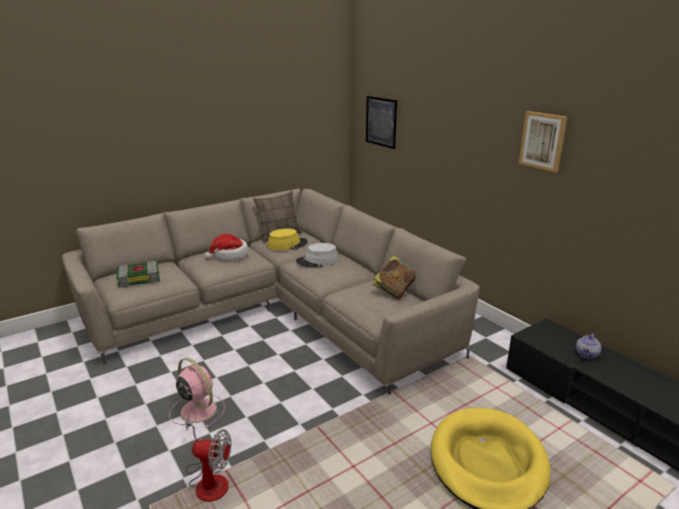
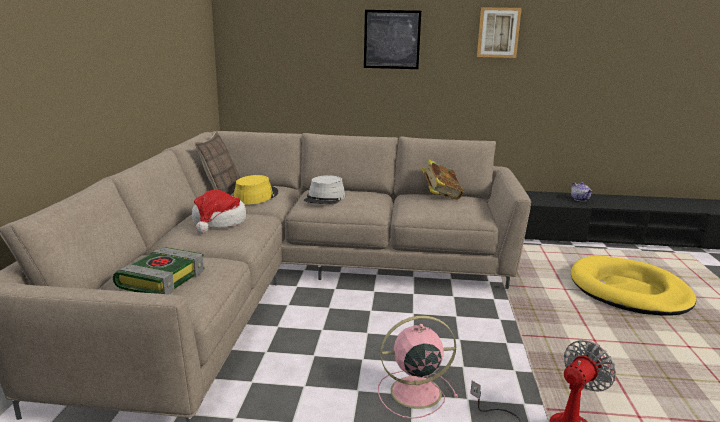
camera: 50 degrees left, 5 degrees down
(381, 122) = (276, 41): picture -> picture (392, 39)

